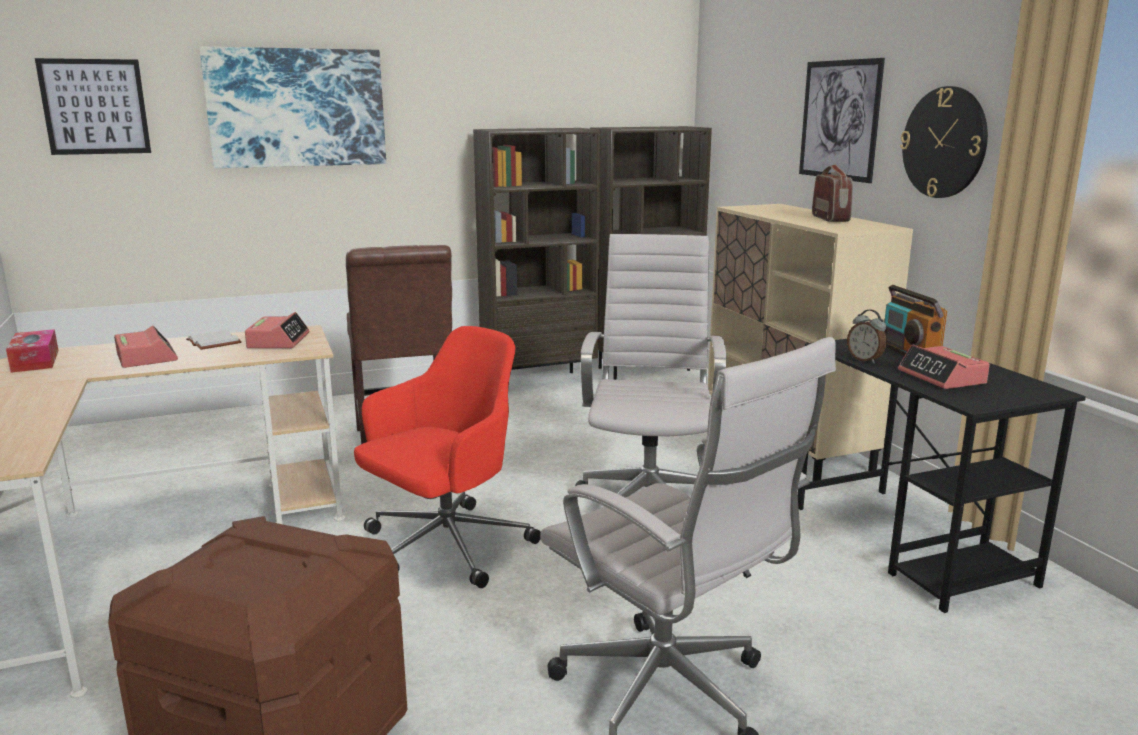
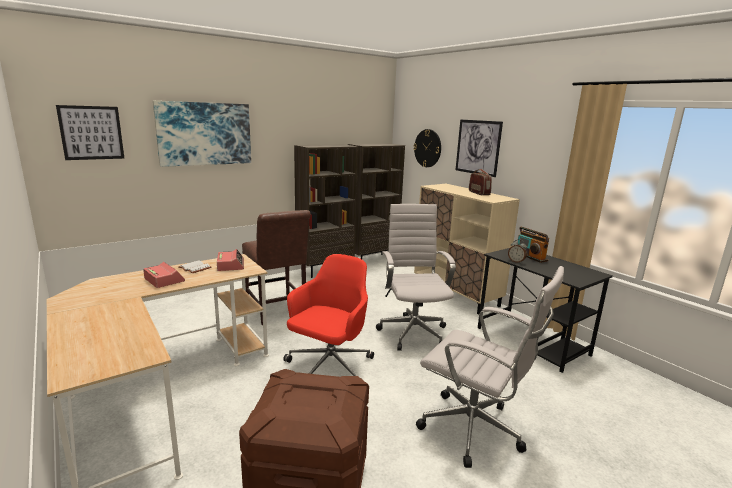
camera: 15 degrees left, 0 degrees up
(35, 361) = (97, 286): tissue box -> none
(942, 377) = (553, 269): alarm clock -> none
(944, 142) = (534, 162): wall clock -> wall clock (427, 148)

